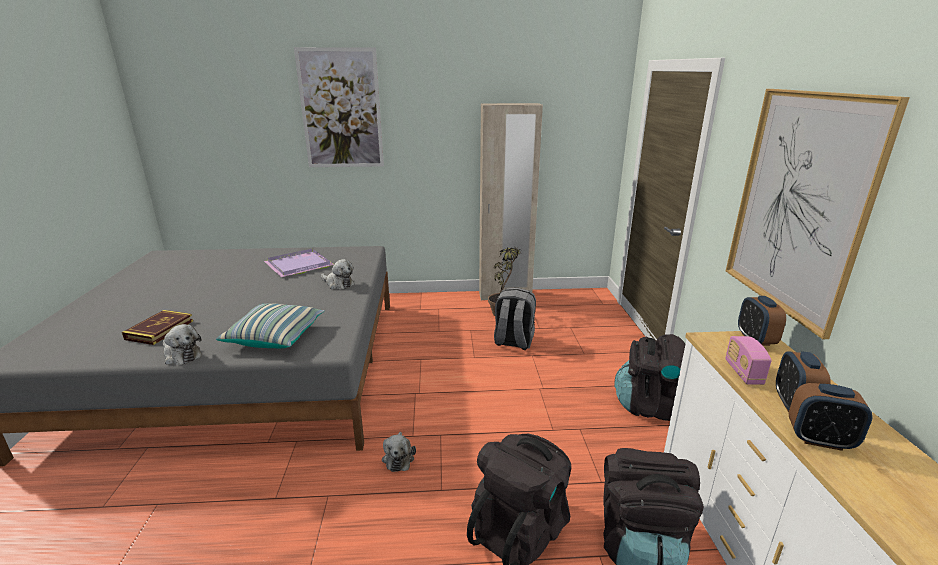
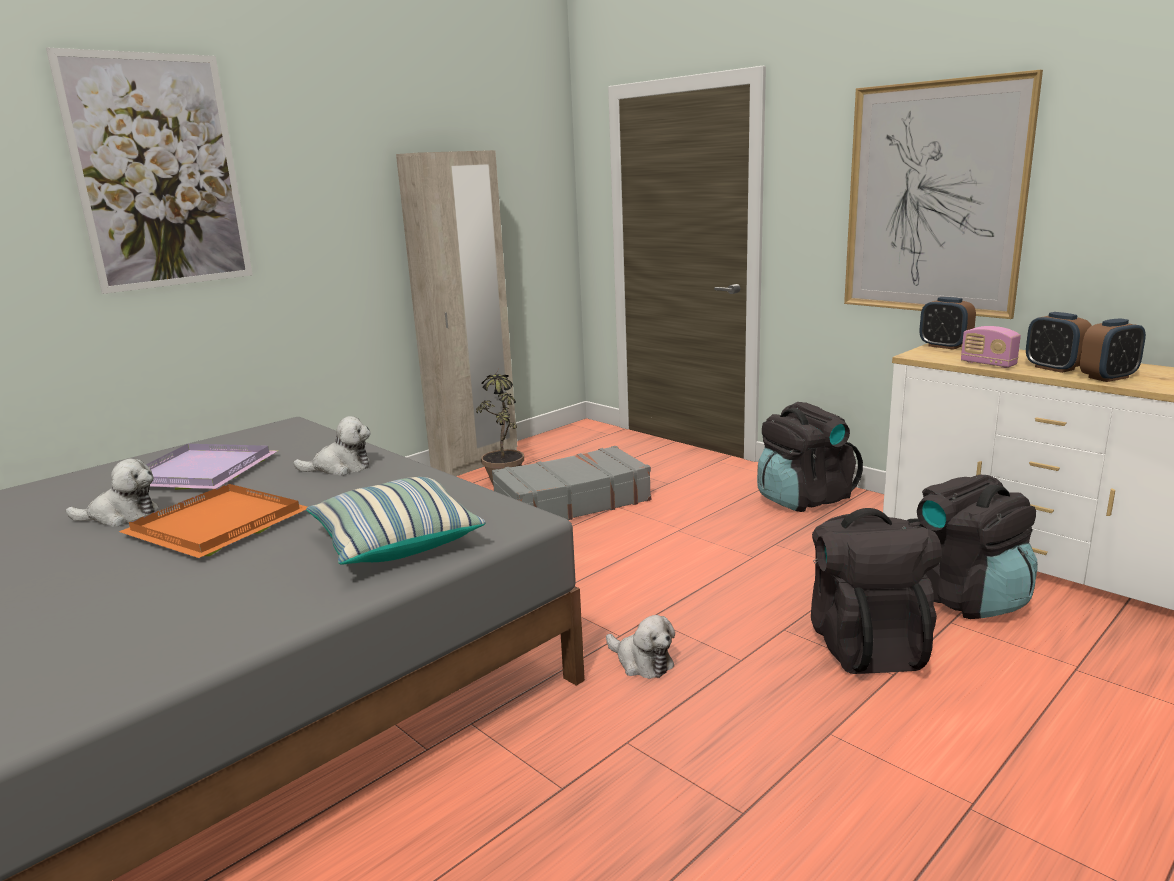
camera: 40 degrees left, 5 degrees down
(160, 330) = (131, 620): book -> none
(181, 355) = (279, 620): plush toy -> plush toy (121, 516)
(252, 297) = (217, 526): none -> orange tray
(513, 342) = (571, 502): grey backpack -> grey suitcase

